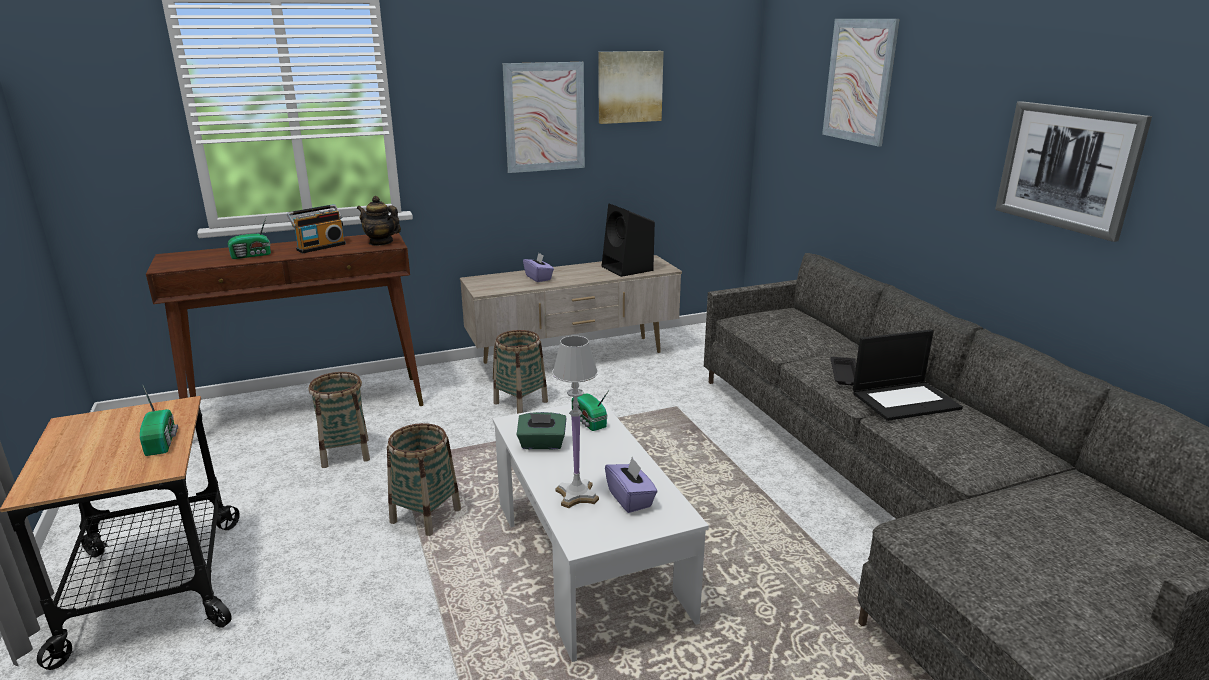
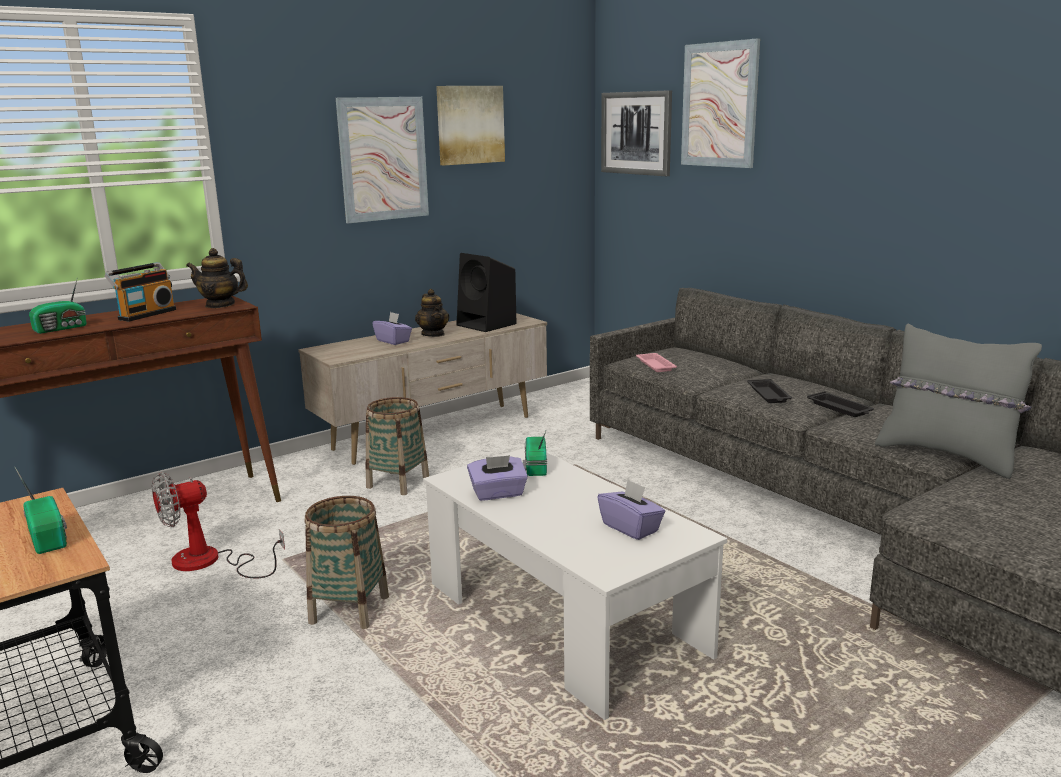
camera: 15 degrees left, 5 degrees down
(345, 453) = (210, 562): basket -> fan
(542, 444) = (498, 494): green tissue box -> purple tissue box
(576, 274) = (433, 334): none -> teapot
(576, 494) = (570, 532): white table lamp -> none
(588, 422) = (534, 467): radio -> radio turned 45 degrees clockwise
(759, 327) = (655, 365): none -> pink tray
(905, 400) = (840, 408): laptop -> black tray
(982, 470) = (947, 455): none -> grey pillow
(1067, 167) = (960, 161): picture -> picture (636, 133)

